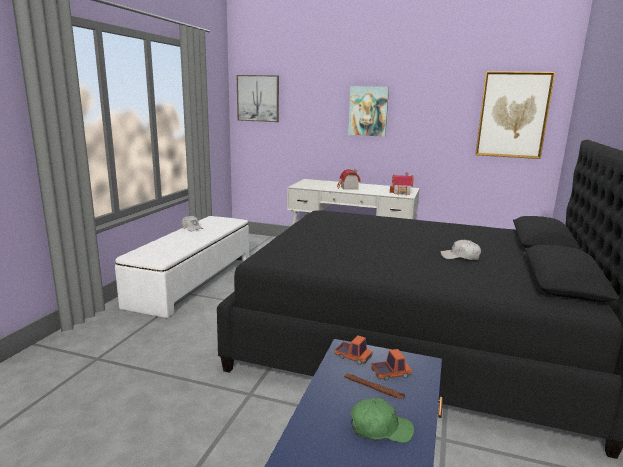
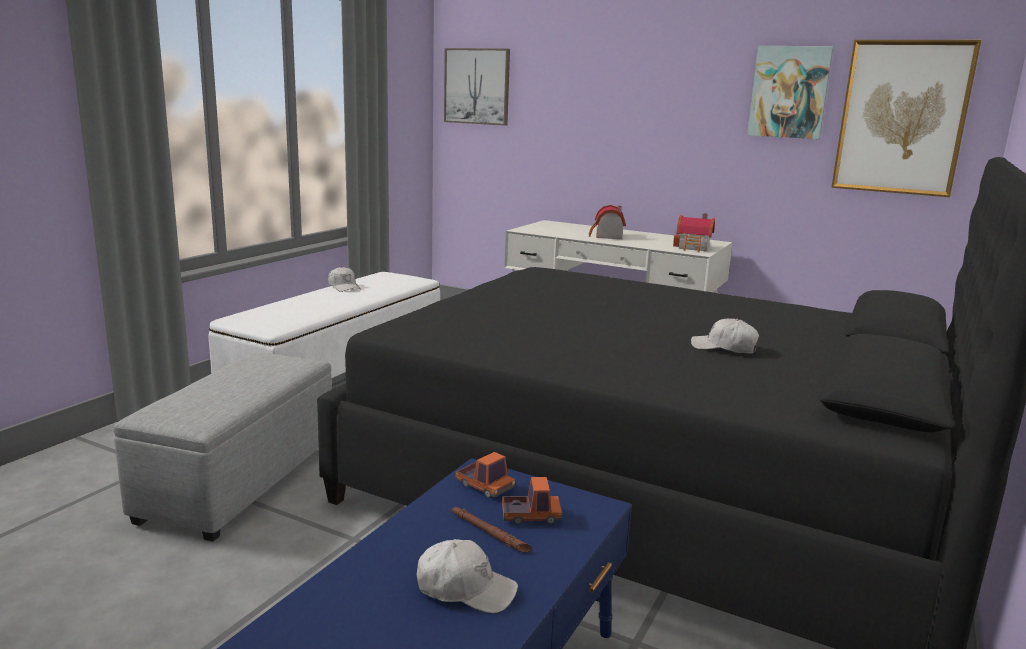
camera: 10 degrees right, 0 degrees up
(160, 362) = (241, 480): none -> grey ottoman
(368, 111) = (651, 109): picture -> picture (789, 92)
(380, 428) = (465, 589): green cap -> white cap

